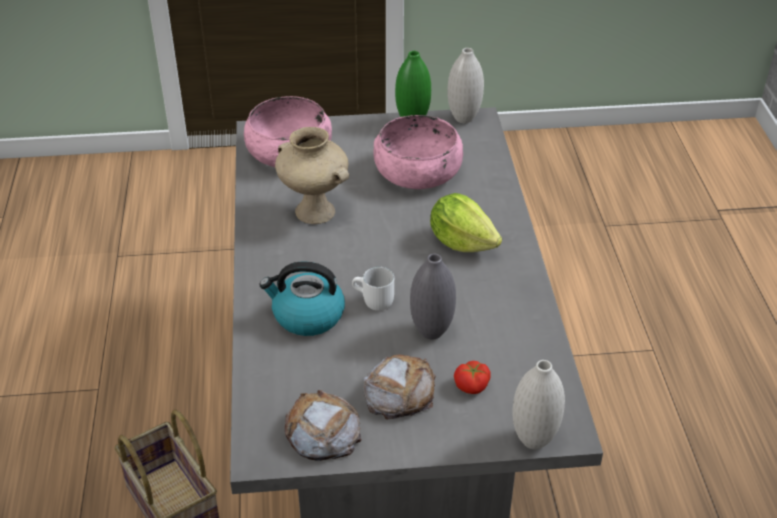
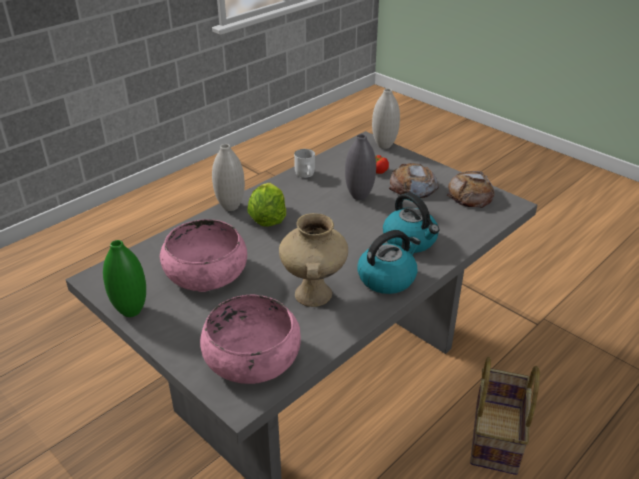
camera: 130 degrees left, 5 degrees down
(277, 264) = (387, 278): none -> kettle
(373, 302) = (365, 224): white mug -> white mug (307, 175)
(463, 118) = (101, 286): white vase -> white vase (230, 207)

